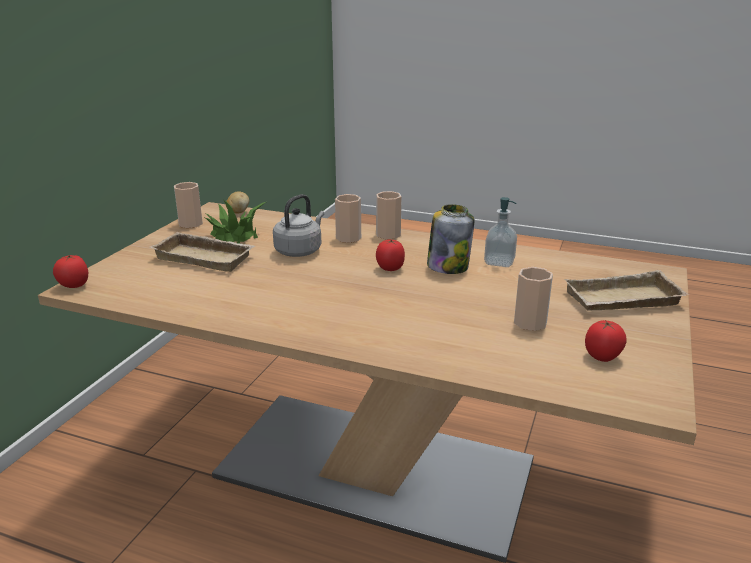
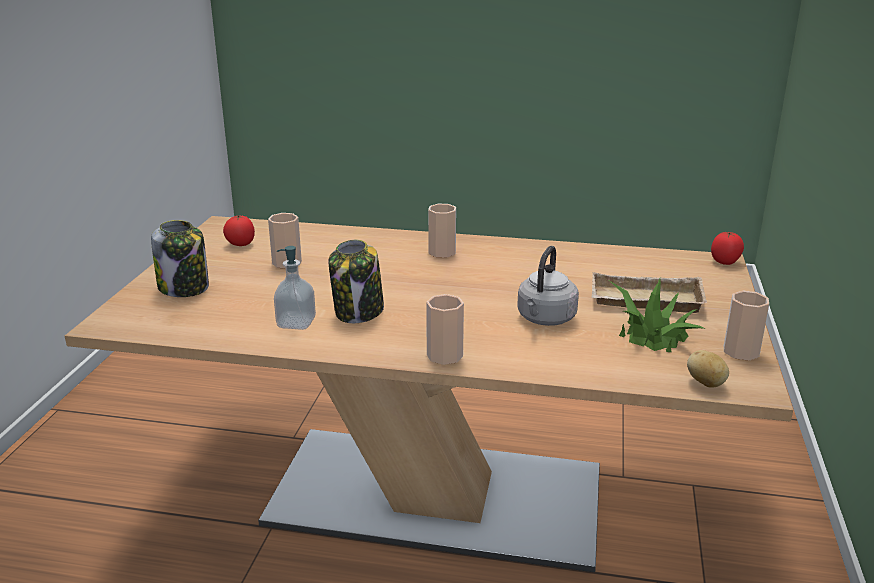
camera: 170 degrees right, 0 degrees up
(348, 238) = (497, 345): cup -> cup (442, 252)
(390, 268) = (425, 304): tomato -> none
(622, 301) = (184, 288): beige tray -> jar

